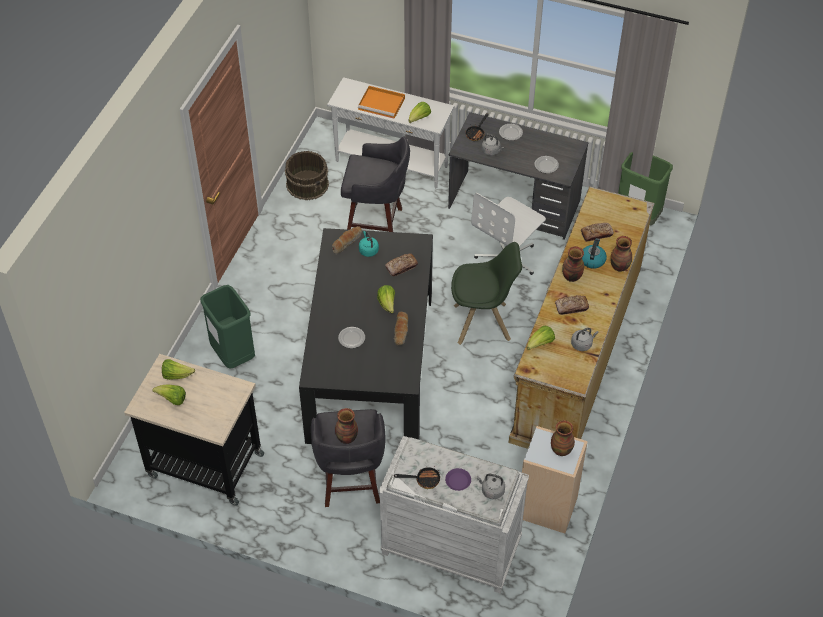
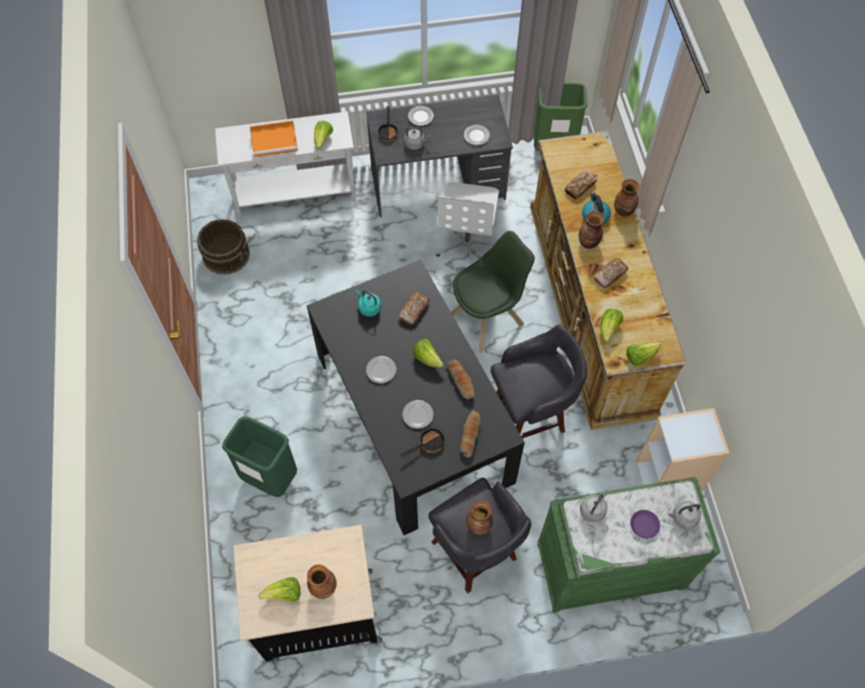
camera: 30 degrees left, 10 degrees up
(176, 375) = (270, 561): lettuce -> lettuce (640, 357)
(346, 242) = (341, 309): bread -> bread (469, 435)
(346, 296) = (381, 370): none -> plate
(377, 223) = (322, 264): grey stool -> grey stool (530, 416)
(424, 480) = (611, 543): frying pan -> frying pan (428, 444)
(450, 546) = (609, 566): white dresser -> green dresser
(561, 449) = (697, 430): vase -> vase (323, 587)
(582, 344) = (646, 309): grey kettle -> grey kettle (593, 509)

